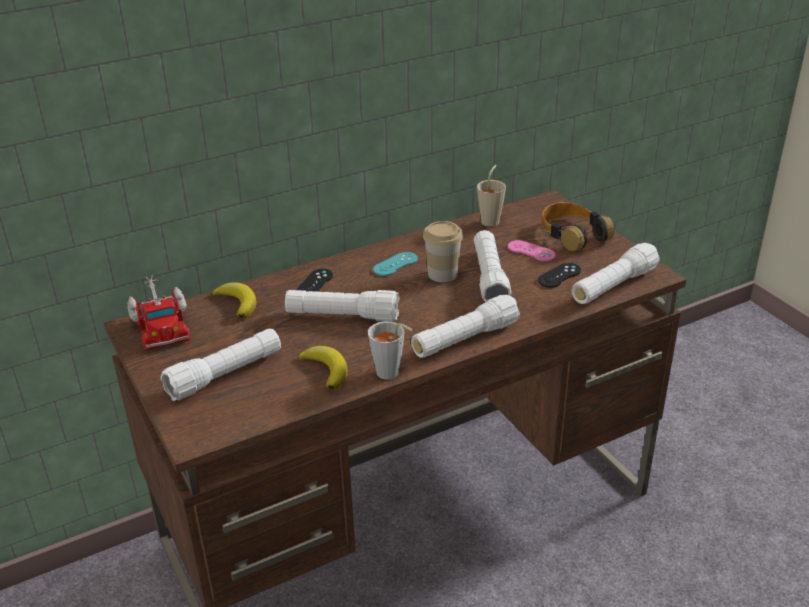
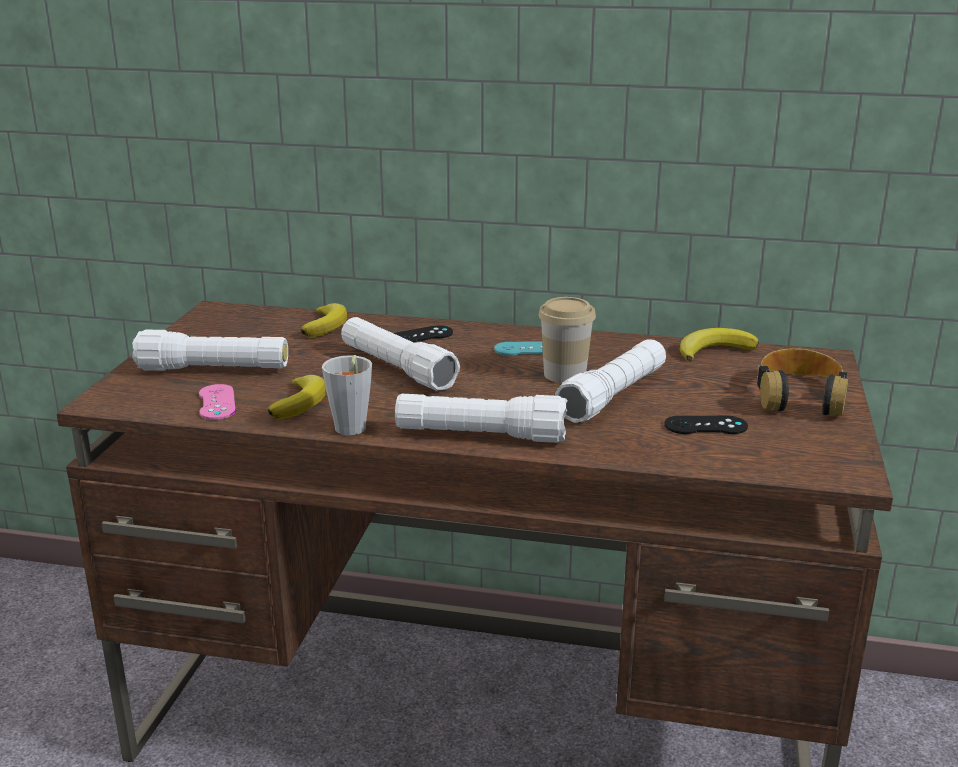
camera: 40 degrees right, 10 degrees down
(161, 323) = (239, 316): toy truck -> none
(491, 220) = (714, 350): beige cup -> banana
(531, 251) = (711, 392): pink game controller -> pink game controller (217, 402)
(613, 286) = (762, 462): white flashlight -> none

